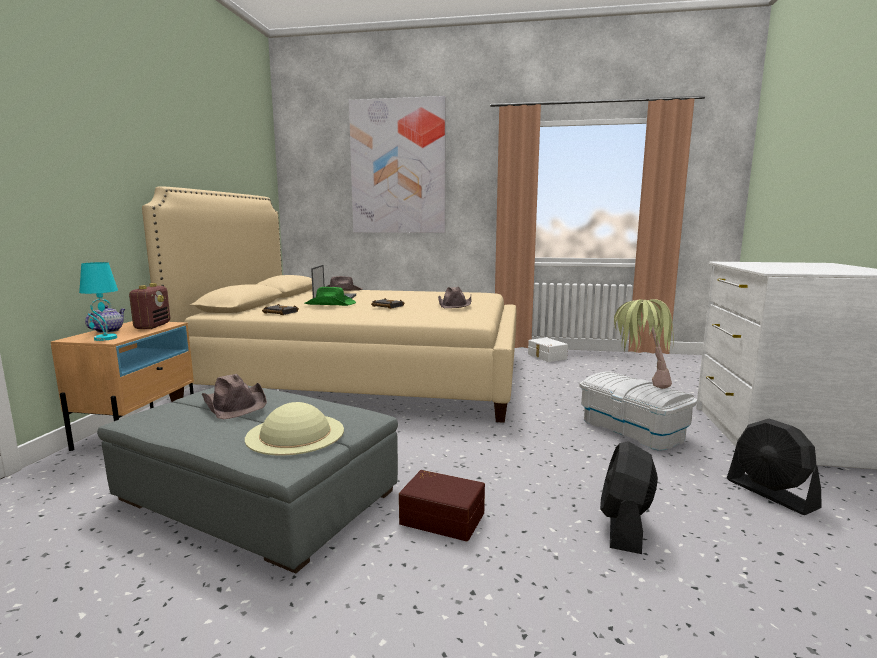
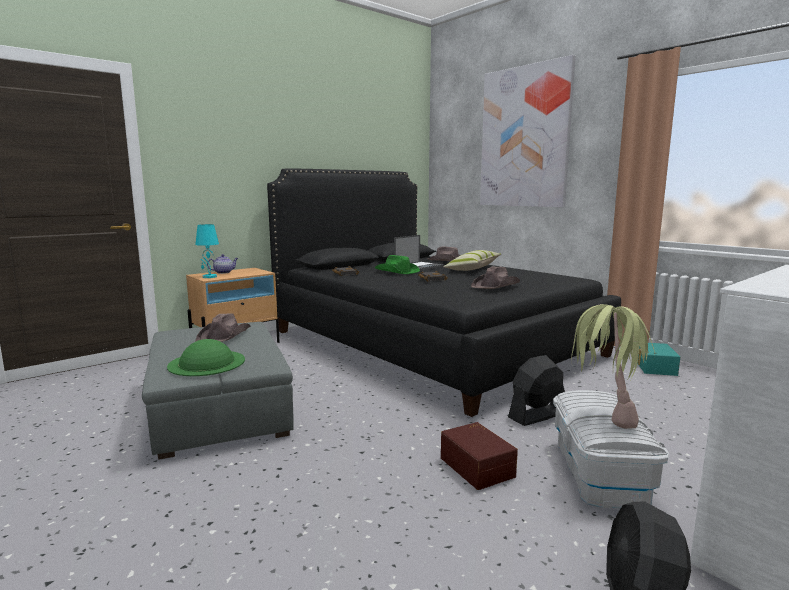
camera: 40 degrees right, 0 degrees up
(152, 326) = (251, 272): radio -> none
(295, 433) = (207, 362): beige hat -> green hat
(364, 375) = (430, 343): beige bed -> black bed
(388, 294) = (473, 268): none -> pillow
(443, 517) = (285, 467): brown storage box -> brown storage box (478, 466)
(546, 356) = (654, 367): white storage box -> turquoise storage box
(624, 526) = (397, 546): black fan -> black fan (537, 415)

